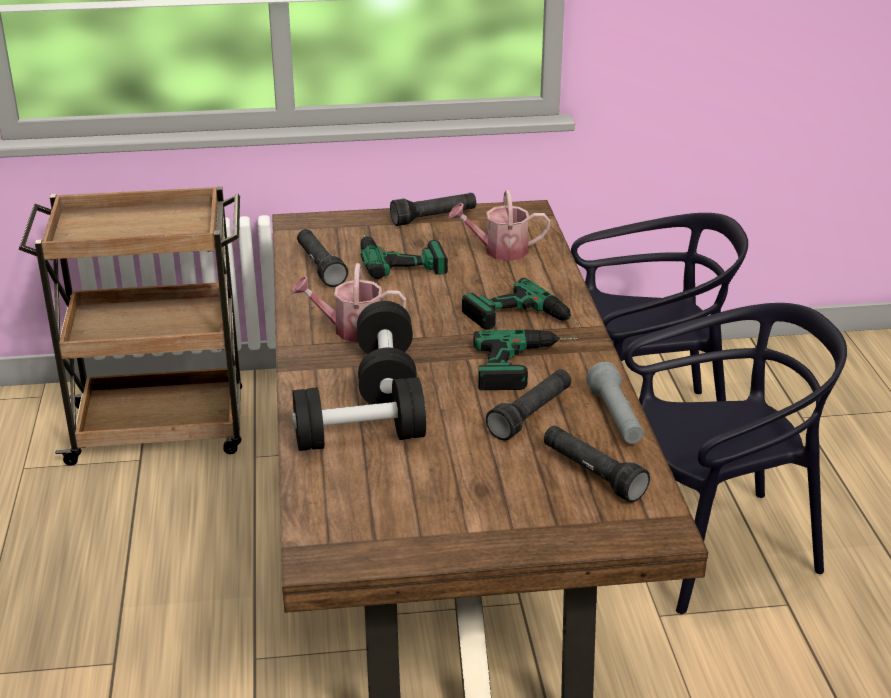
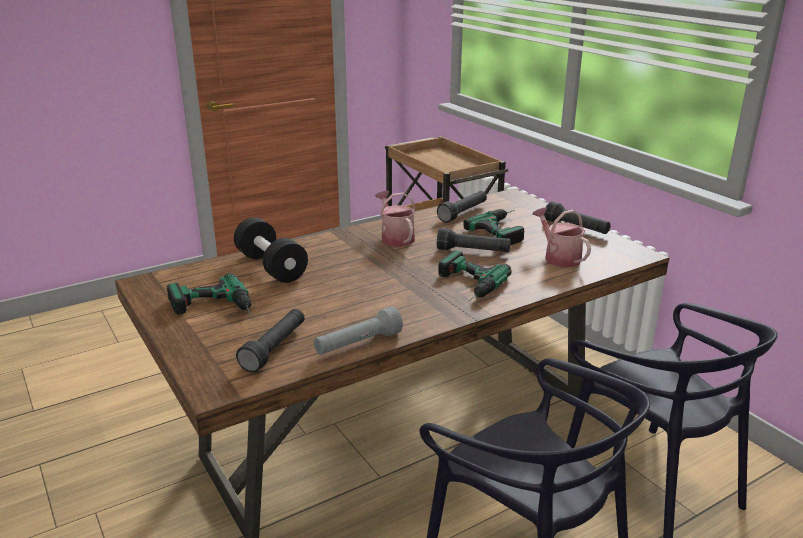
camera: 65 degrees right, 5 degrees down
(386, 377) = (347, 259): black dumbbell -> none
(527, 365) = (404, 298): power drill -> power drill (214, 309)
(531, 415) = (338, 312): black flashlight -> black flashlight (473, 251)

